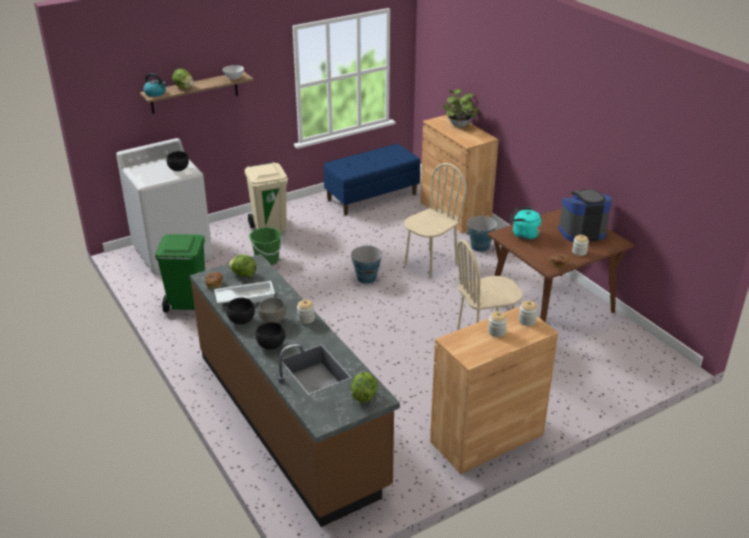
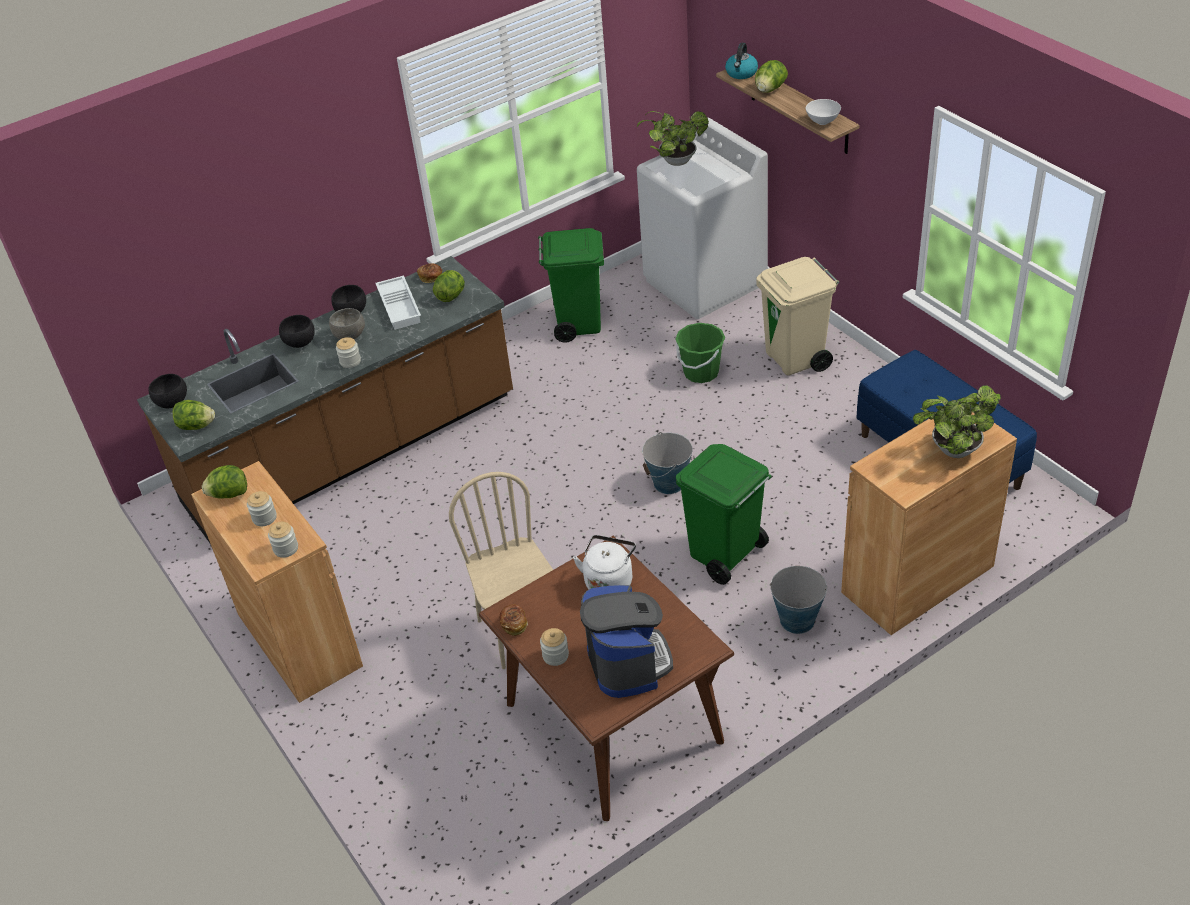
camera: 90 degrees right, 10 degrees up
(147, 175) = (674, 161): none -> potted plant
(178, 169) = (698, 181): black bowl -> black bowl (172, 402)
(430, 264) = (724, 555): beige chair -> green trash can
(471, 350) = (229, 494): none -> lettuce
(523, 234) = (609, 580): turquoise kettle -> white kettle

